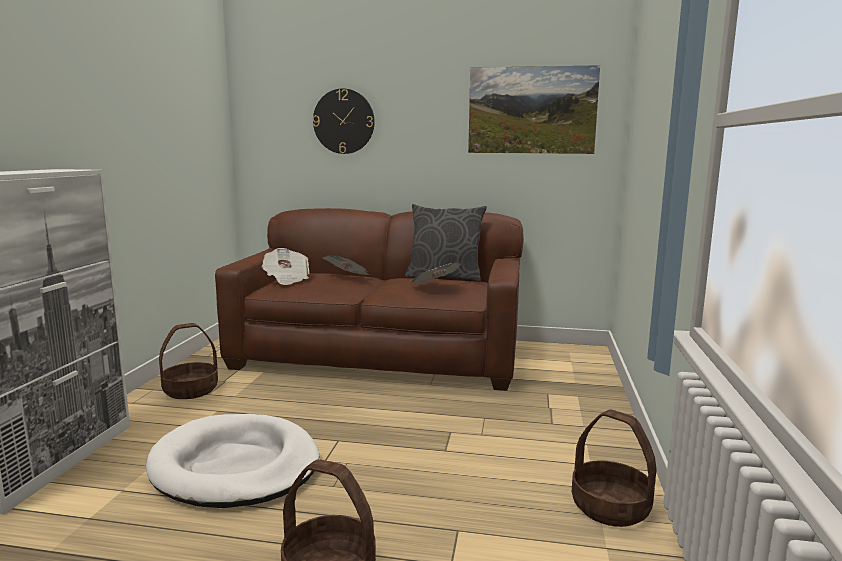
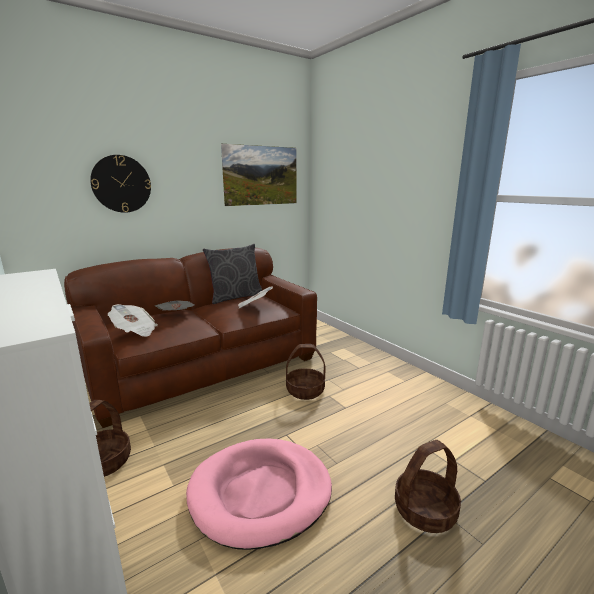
camera: 45 degrees left, 5 degrees up
(235, 466) = (261, 493): white dog bed -> pink dog bed
(611, 507) = (442, 397): basket -> basket (305, 390)

